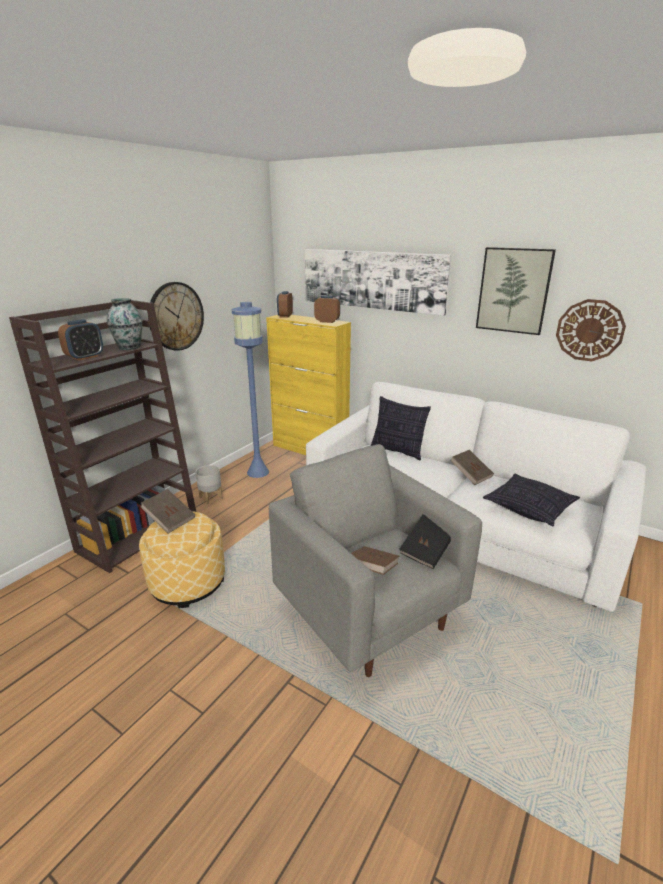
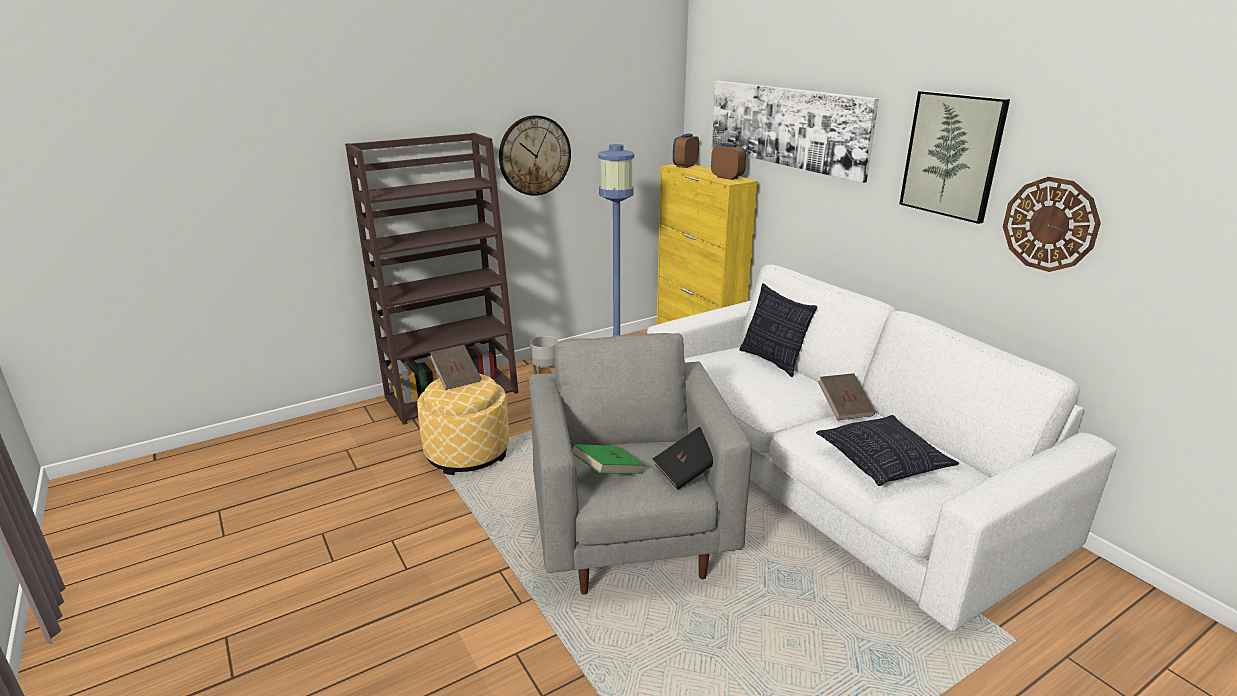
camera: 25 degrees right, 0 degrees up
(85, 357) = (410, 191): alarm clock -> none
(129, 347) = (461, 185): vase -> none
(372, 570) = (608, 472): brown book -> green book

